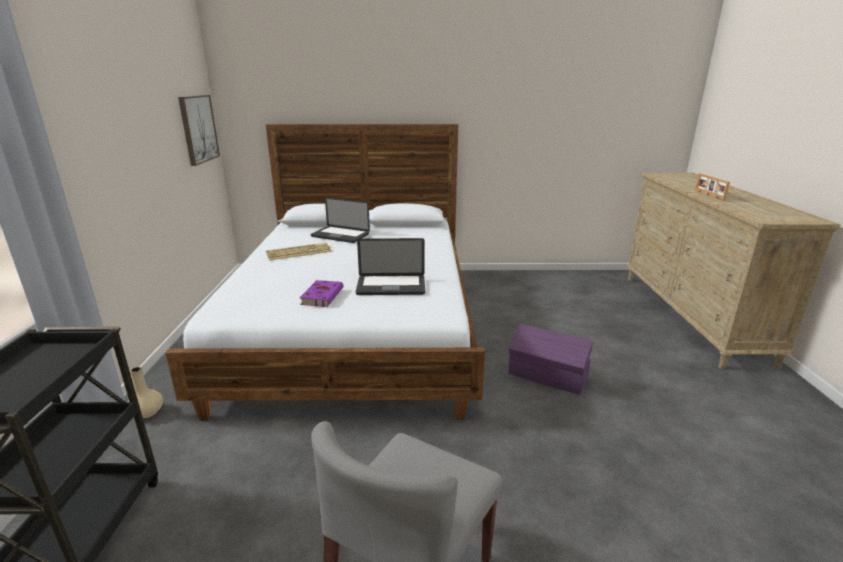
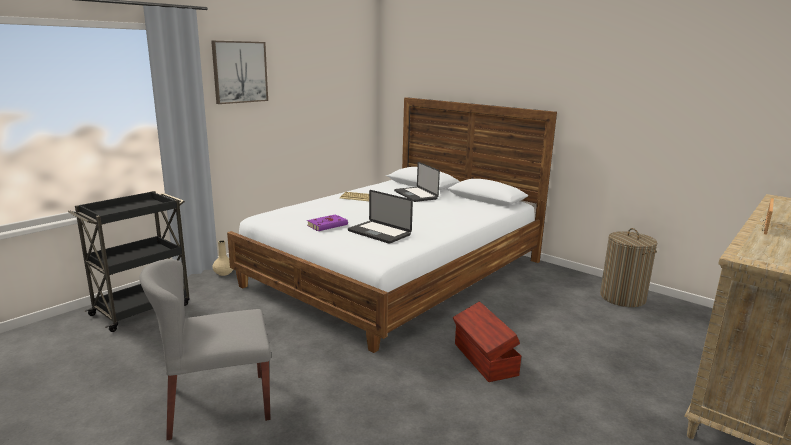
camera: 40 degrees right, 5 degrees down
(198, 129) = (352, 96): picture -> picture (240, 72)
(545, 281) = (622, 297): none -> laundry basket
(548, 376) = (484, 359): purple storage box -> brown storage box

